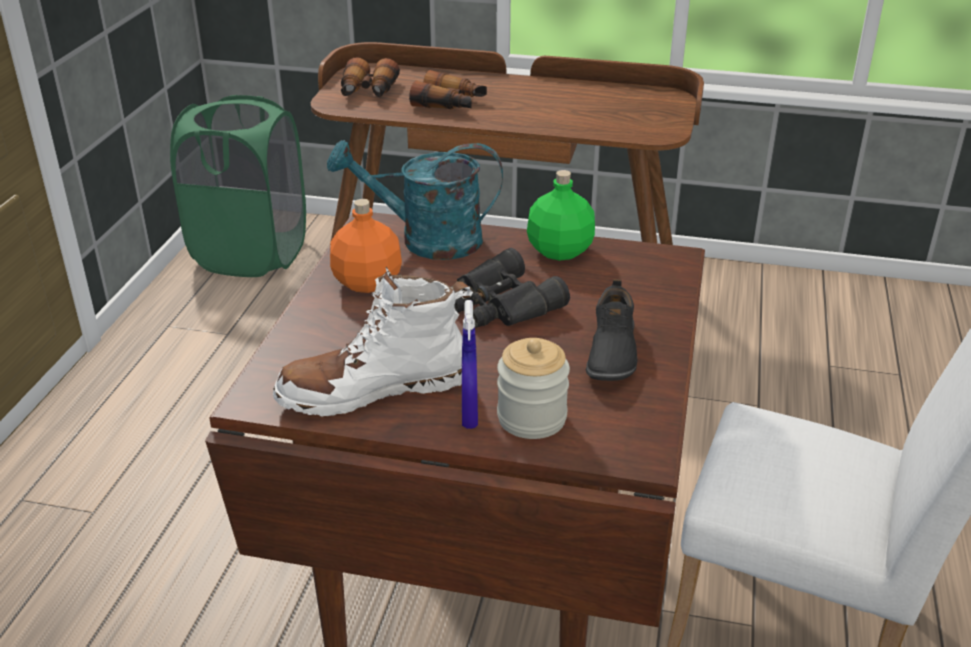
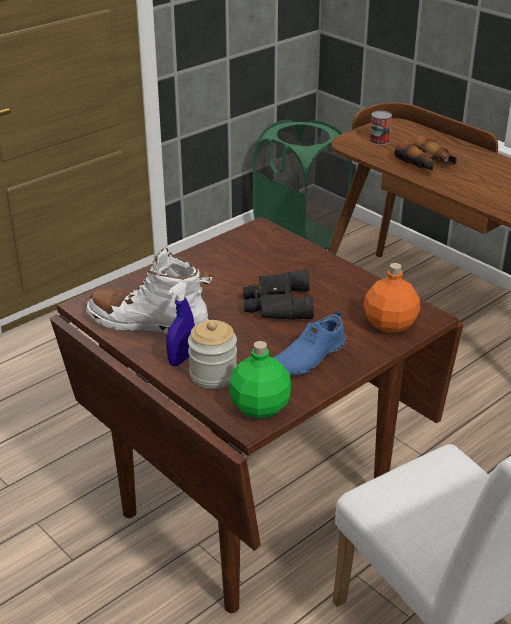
camera: 35 degrees right, 0 degrees up
(366, 282) = (216, 262): orange bottle -> orange bottle (389, 324)
(368, 92) = (379, 140): binoculars -> can
(426, 241) = (280, 249): turquoise watering can -> none
(559, 251) = (355, 285): green bottle -> green bottle (259, 407)
(610, 352) = (307, 357): black shoe -> blue shoe

